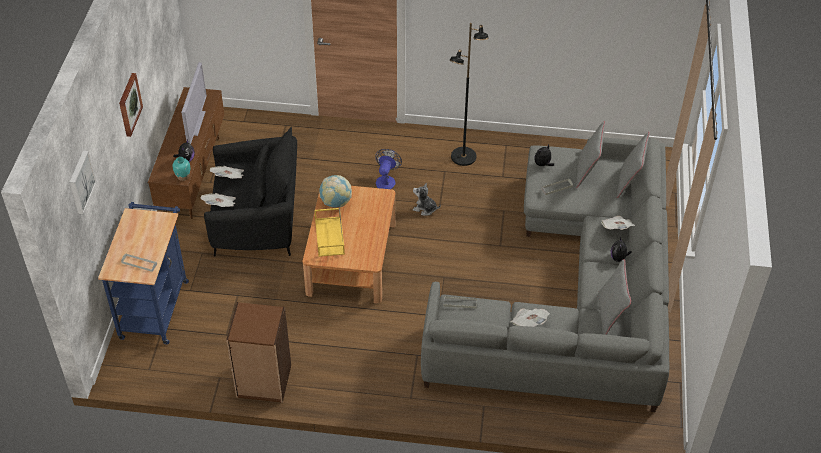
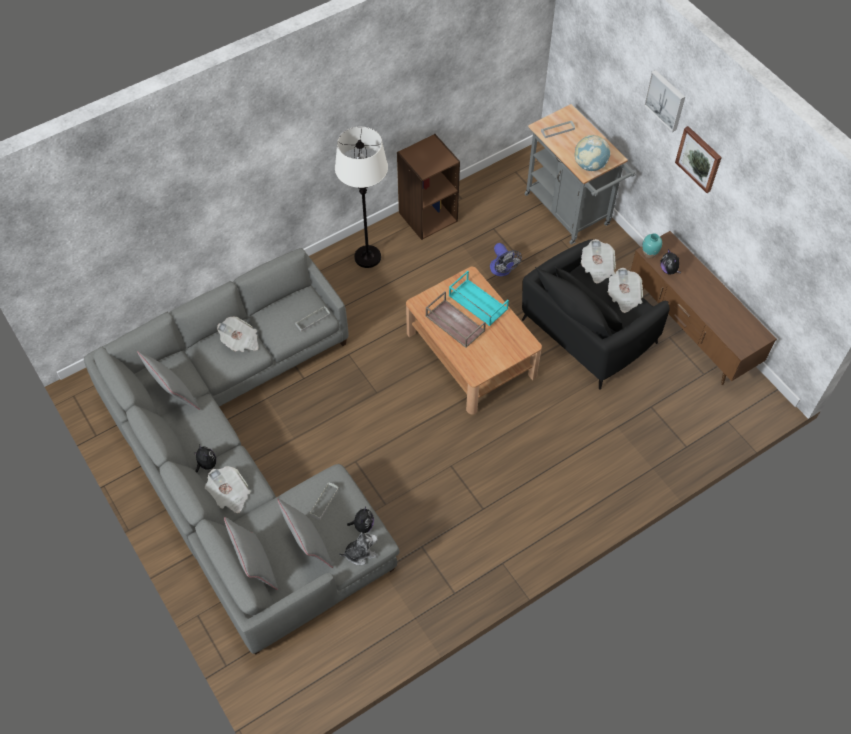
camera: 140 degrees right, 10 degrees up
(80, 182) = (607, 41): picture -> picture (666, 100)
(155, 305) = (571, 213): blue cart -> grey cart
(195, 123) = (712, 309): television -> none
(330, 237) = (477, 302): yellow tray -> turquoise tray
(336, 202) = (509, 337): globe -> globe (590, 165)
(348, 381) = (367, 257): none -> white floor lamp
(362, 234) = (454, 323): none -> brown tray
(386, 180) = (526, 455): fan -> fan (502, 270)
(425, 209) = (459, 450): plush toy -> plush toy (360, 553)
(463, 157) = (482, 541): black floor lamp -> none

